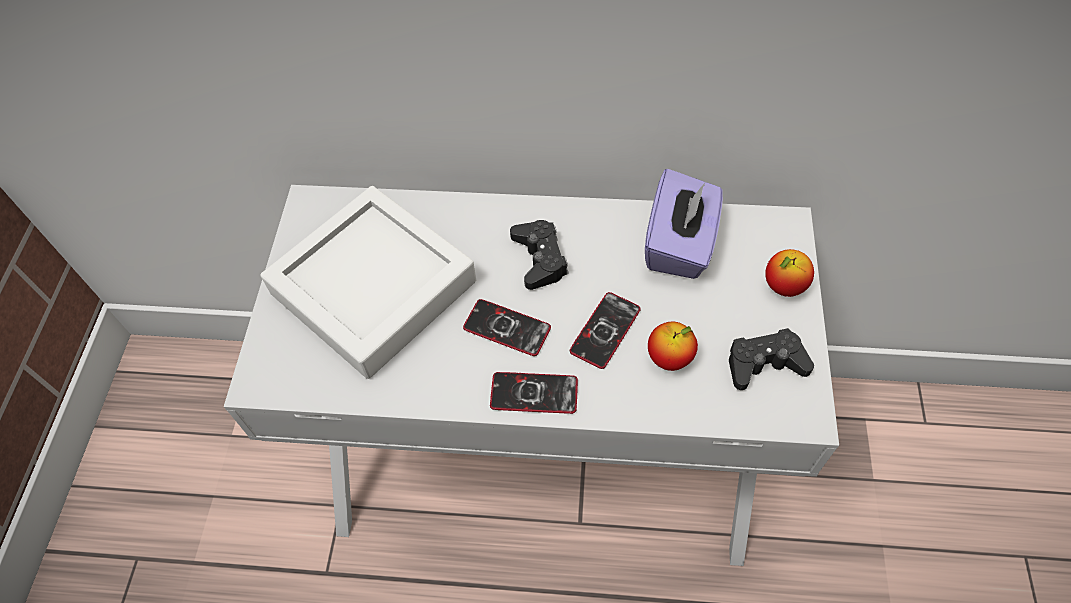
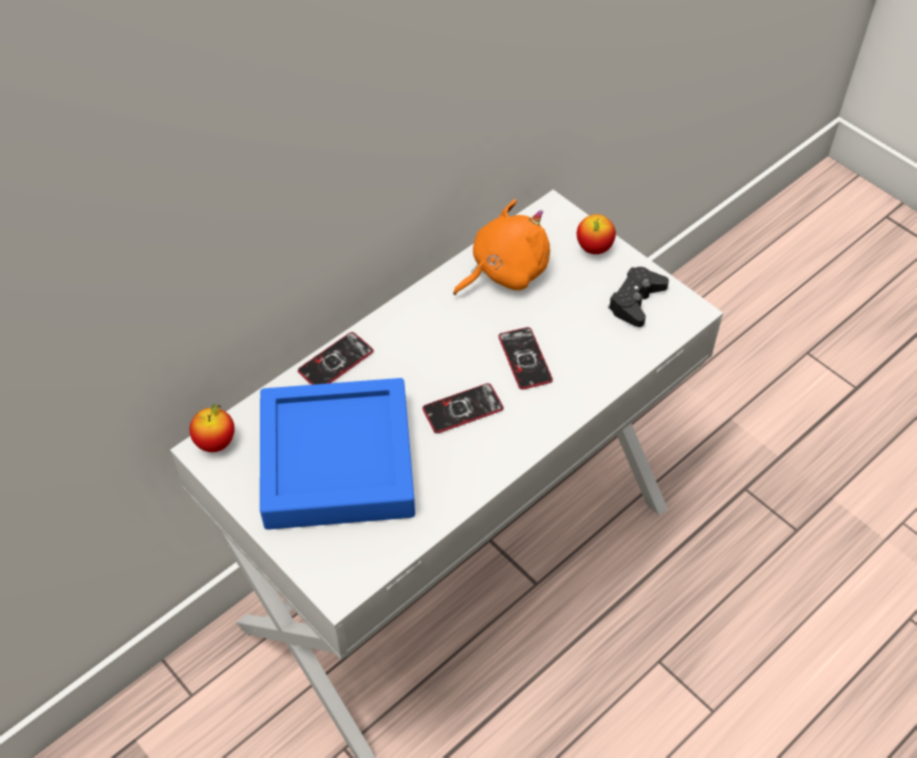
camera: 50 degrees left, 5 degrees down
(373, 287) = (337, 461): white tray -> blue tray
(534, 393) = (529, 431): phone -> phone (335, 362)
(540, 259) = (427, 350): black game controller -> none
(669, 358) = (581, 342): apple -> apple (216, 442)
(679, 244) = (504, 271): purple tissue box -> orange plush toy

